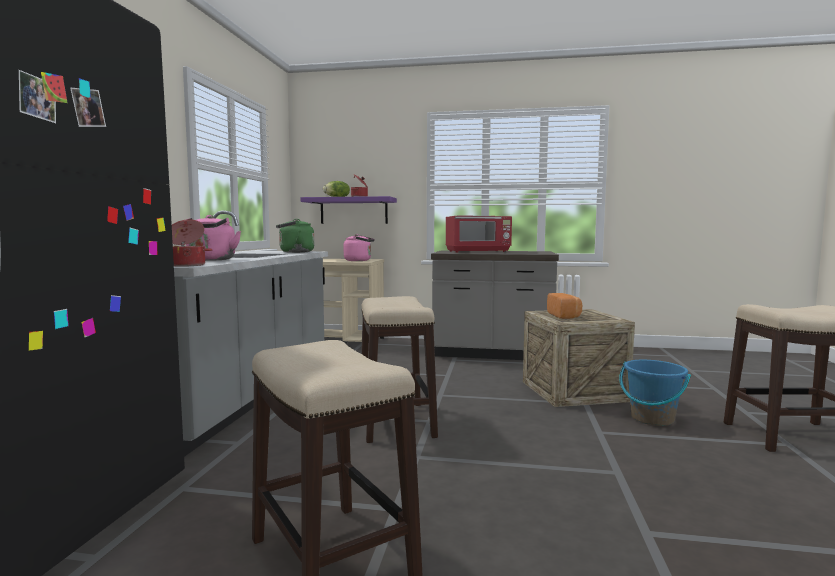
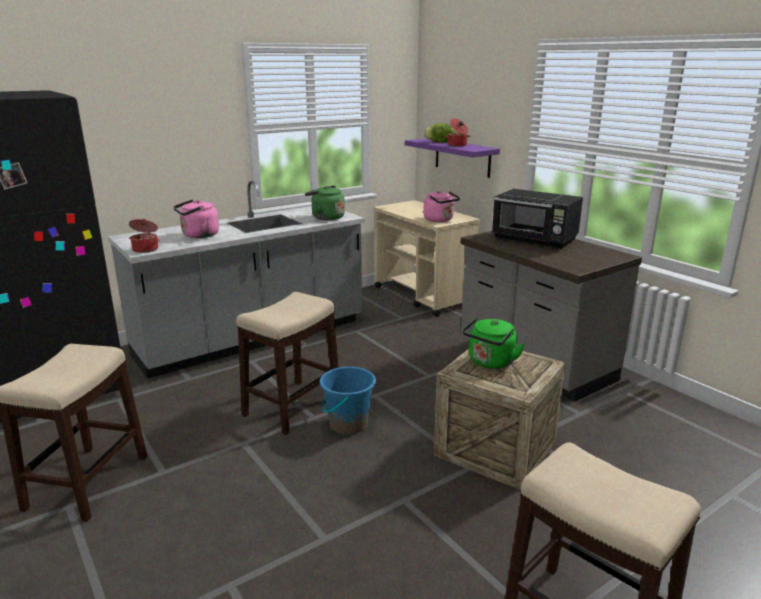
camera: 45 degrees right, 15 degrees up
(478, 251) = (535, 240): red microwave -> black microwave
(564, 315) = (490, 363): bread -> green kettle
(652, 419) = (488, 518): blue bucket -> blue bucket (348, 424)

